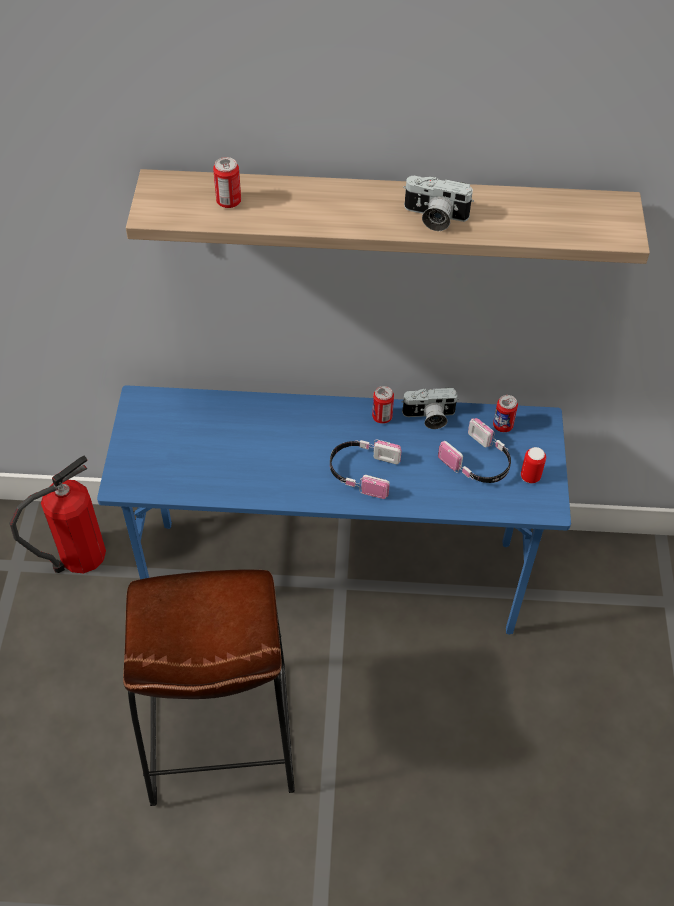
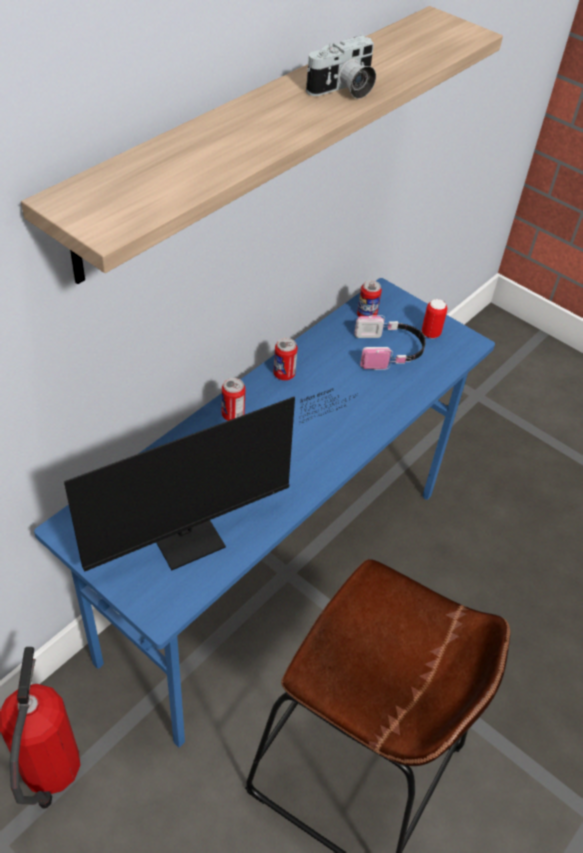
camera: 55 degrees left, 5 degrees down
(193, 464) = (197, 534): none -> monitor
(229, 202) = (163, 174): can -> can (233, 415)
(362, 472) = (330, 423): headphones -> none
(429, 417) = (315, 348): camera -> none

